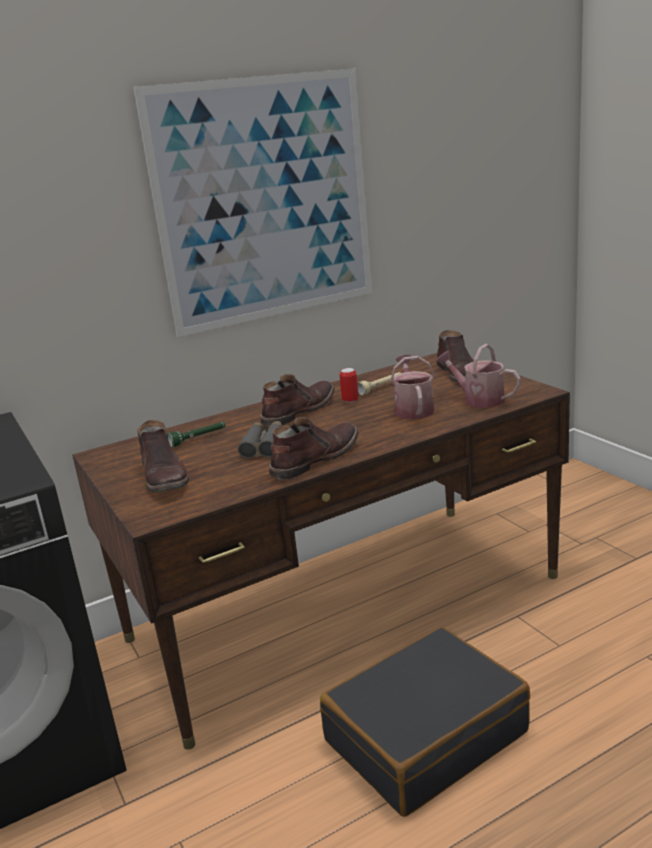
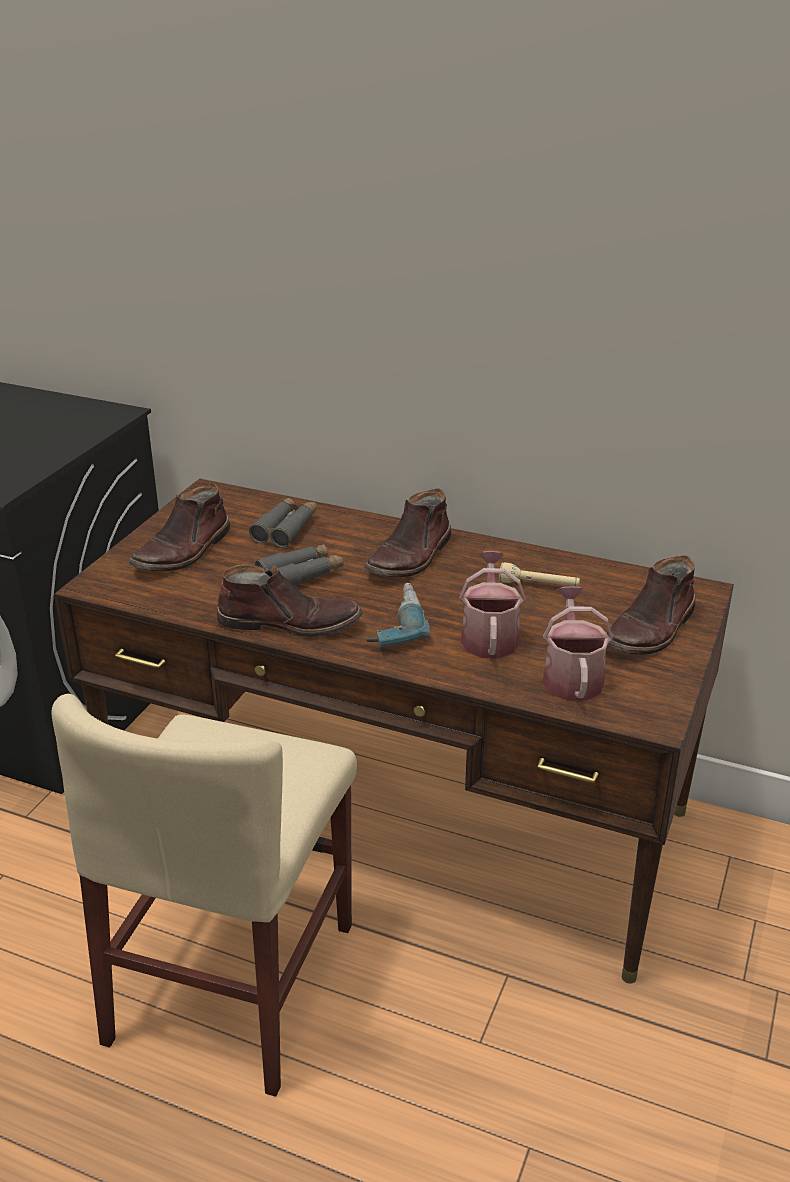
camera: 50 degrees right, 10 degrees up
(198, 439) = (286, 529): green flashlight -> grey binoculars
(265, 201) = (478, 270): picture -> none
(298, 411) = (411, 557): brown boot -> brown boot turned 120 degrees clockwise
(350, 401) = (475, 580): can -> none
(362, 430) = (393, 624): none -> power drill
(413, 409) = (489, 636): watering can -> watering can turned 45 degrees counterclockwise
(425, 735) = (233, 981): black suitcase -> beige chair

